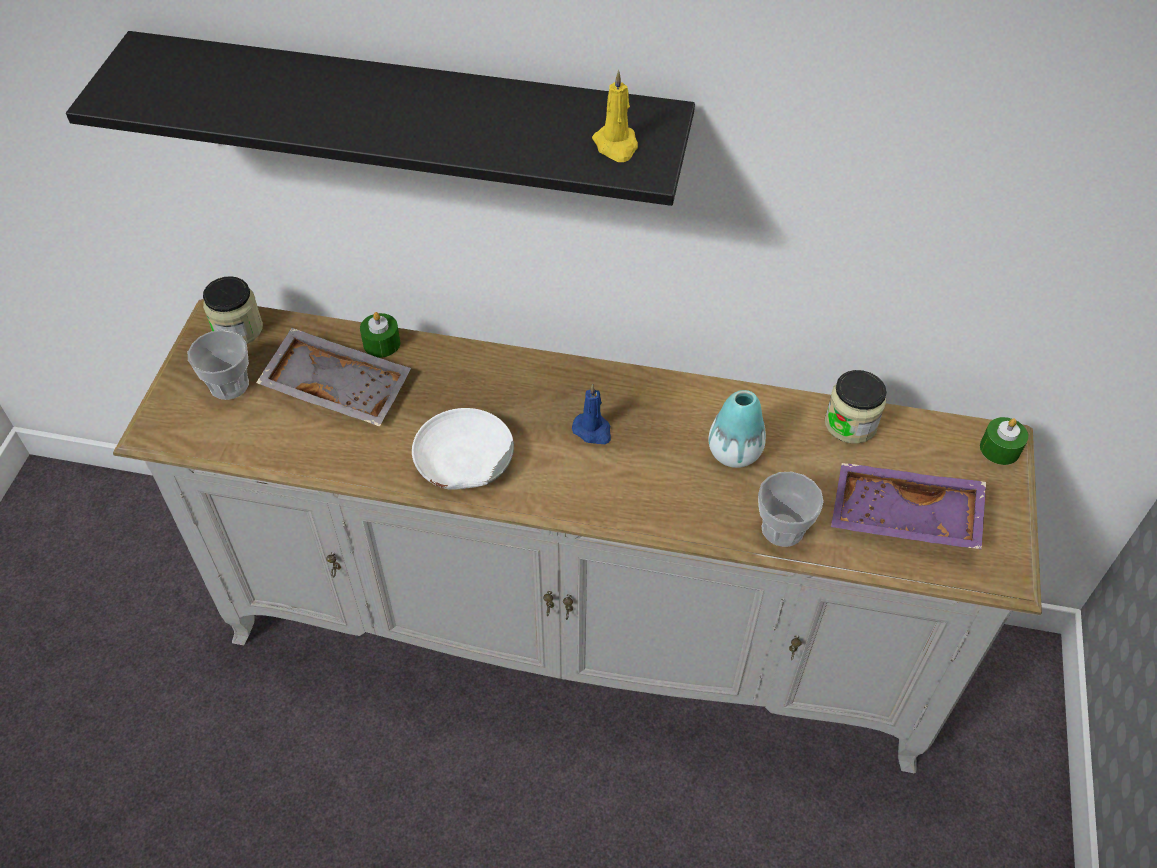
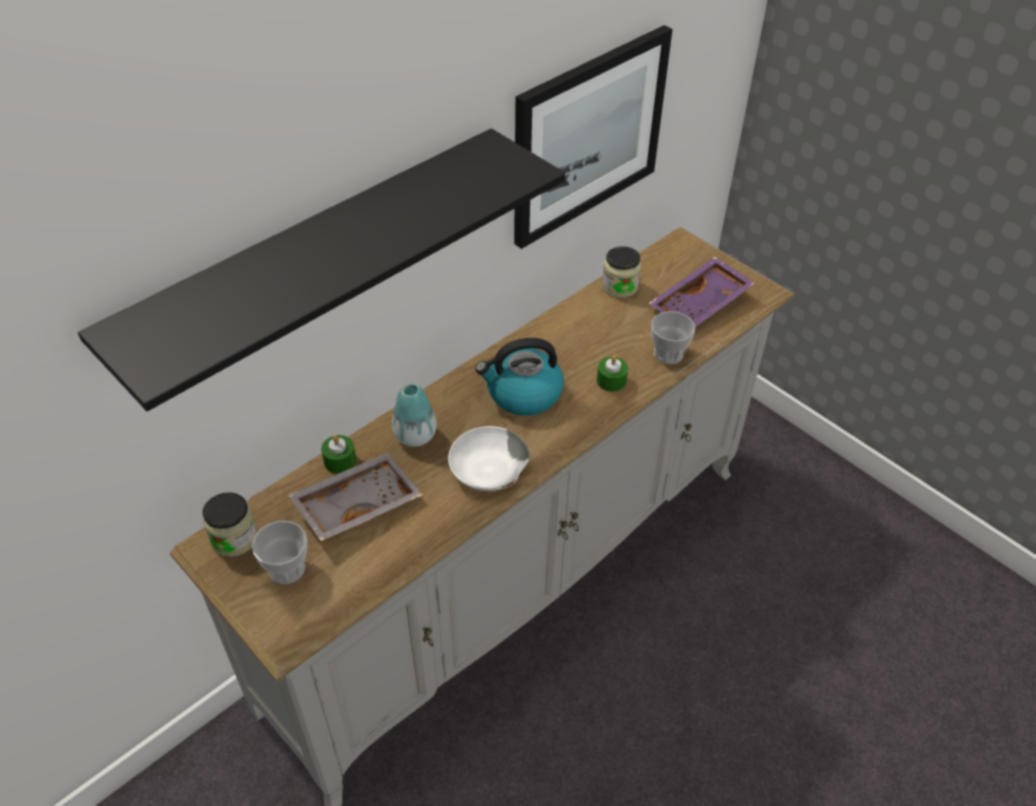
camera: 55 degrees left, 5 degrees down
(593, 430) = (523, 394): blue candle -> kettle
(616, 146) = (499, 171): yellow candle -> none
(734, 452) = (597, 343): vase -> vase (415, 436)
(877, 203) = (588, 135): none -> picture
(1000, 449) = (686, 245): green candle -> green candle (611, 381)

